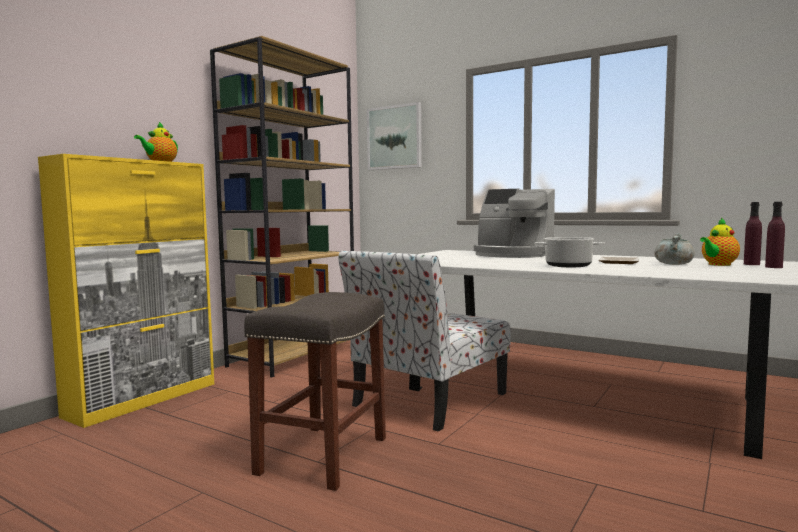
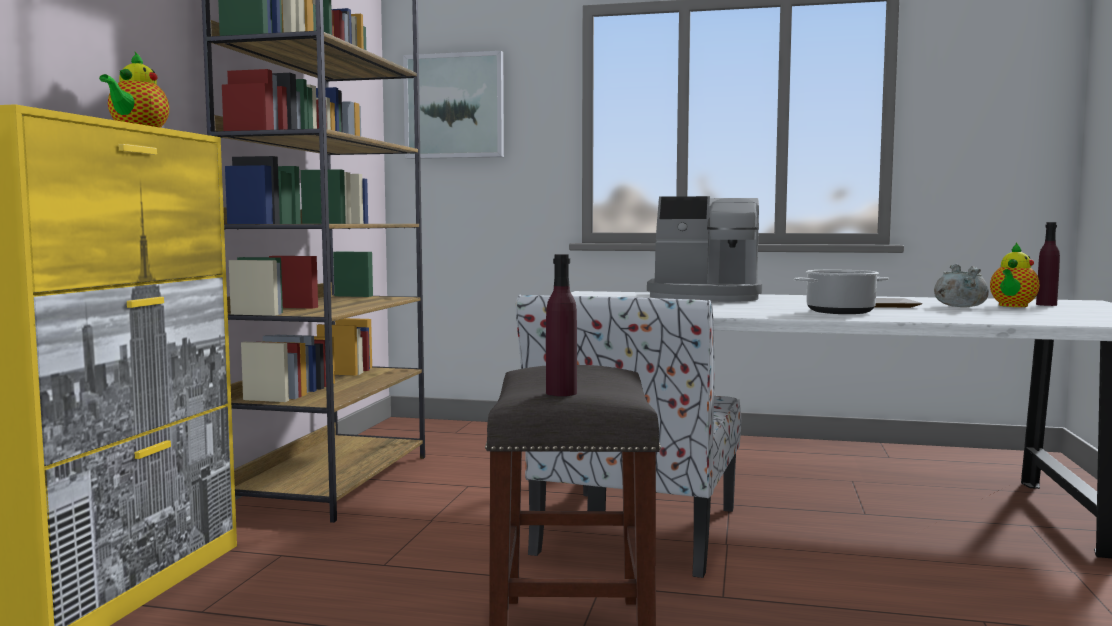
camera: 20 degrees left, 0 degrees up
(773, 267) = (1082, 308): purple bottle -> purple bottle (561, 393)

